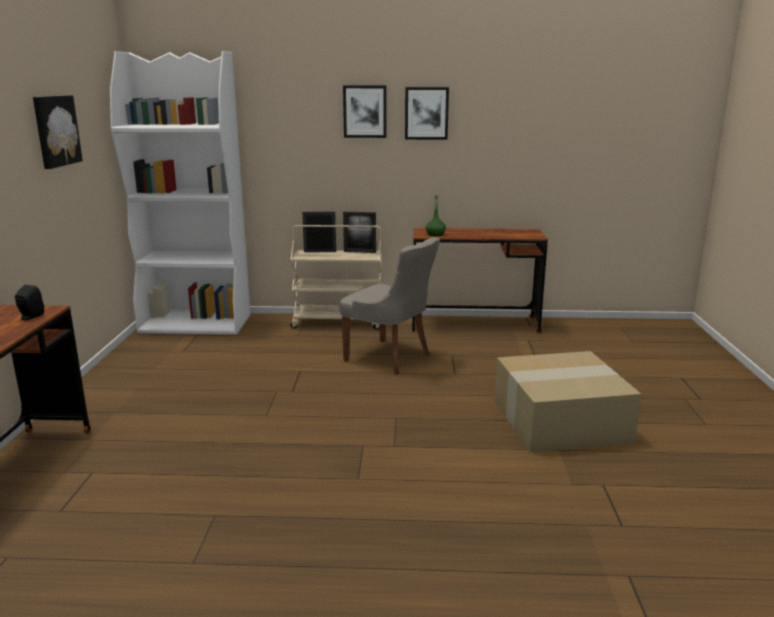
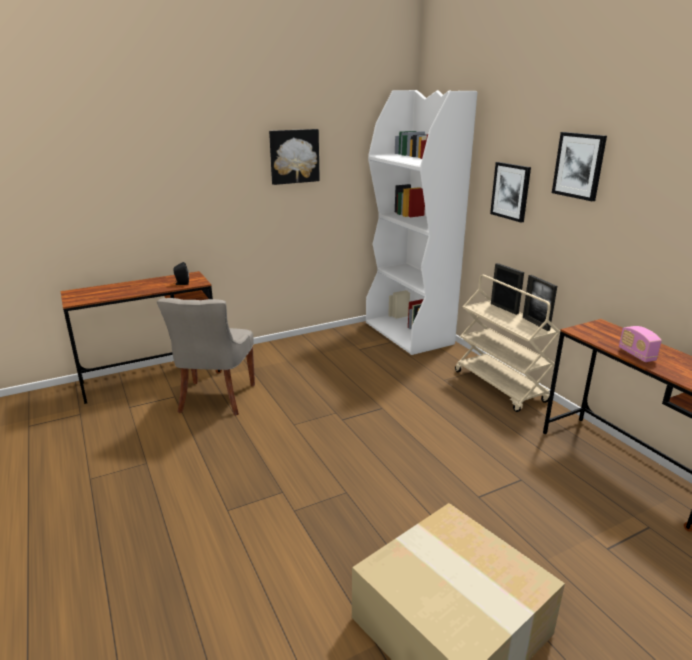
camera: 60 degrees right, 5 degrees up
(390, 358) = (463, 442): grey chair -> grey chair (215, 399)
(426, 113) = (646, 178): picture -> picture (511, 191)
(435, 234) = (596, 335): green bottle -> none
(472, 235) = (636, 355): none -> radio

